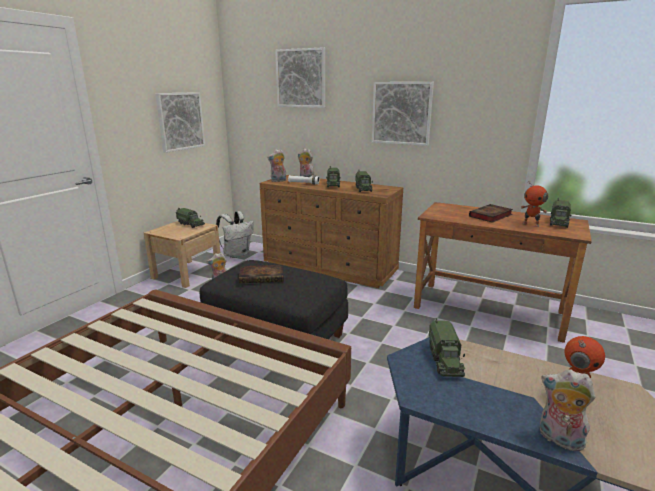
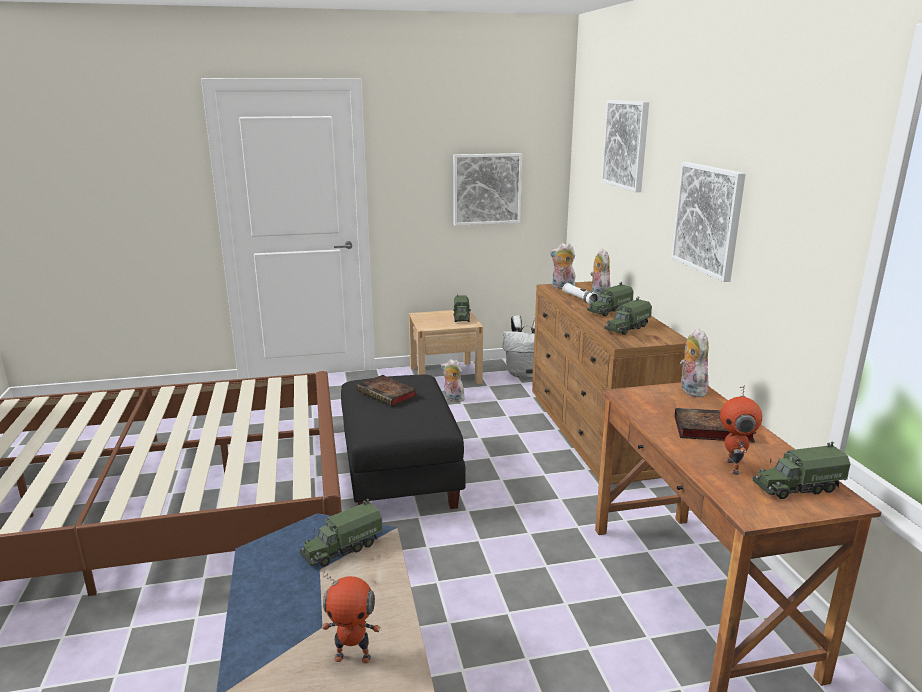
camera: 50 degrees right, 0 degrees up
(558, 439) = (253, 659): plush toy -> plush toy (690, 390)

